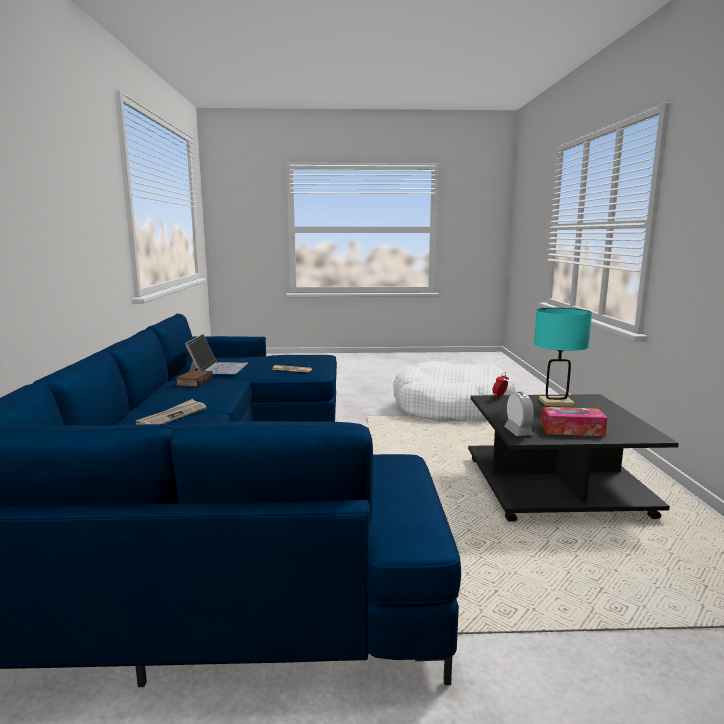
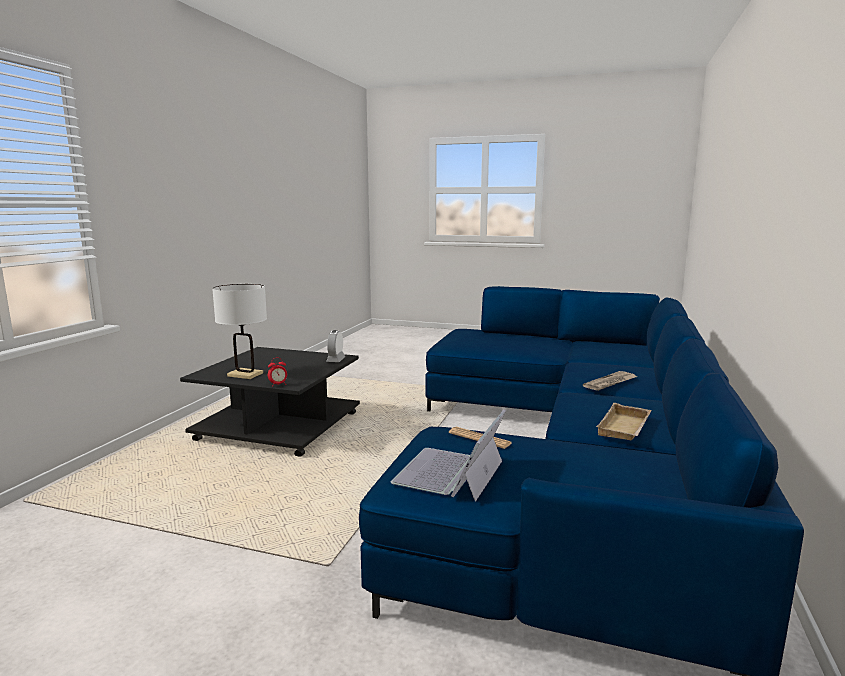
camera: 160 degrees left, 0 degrees up
(194, 382) = (625, 428): book -> beige tray
(218, 368) = (608, 460): laptop -> laptop (450, 473)
(452, 407) = (151, 562): white dog bed -> none
(556, 402) = (245, 374): turquoise table lamp -> white table lamp
(572, 430) = (297, 357): tissue box -> none

